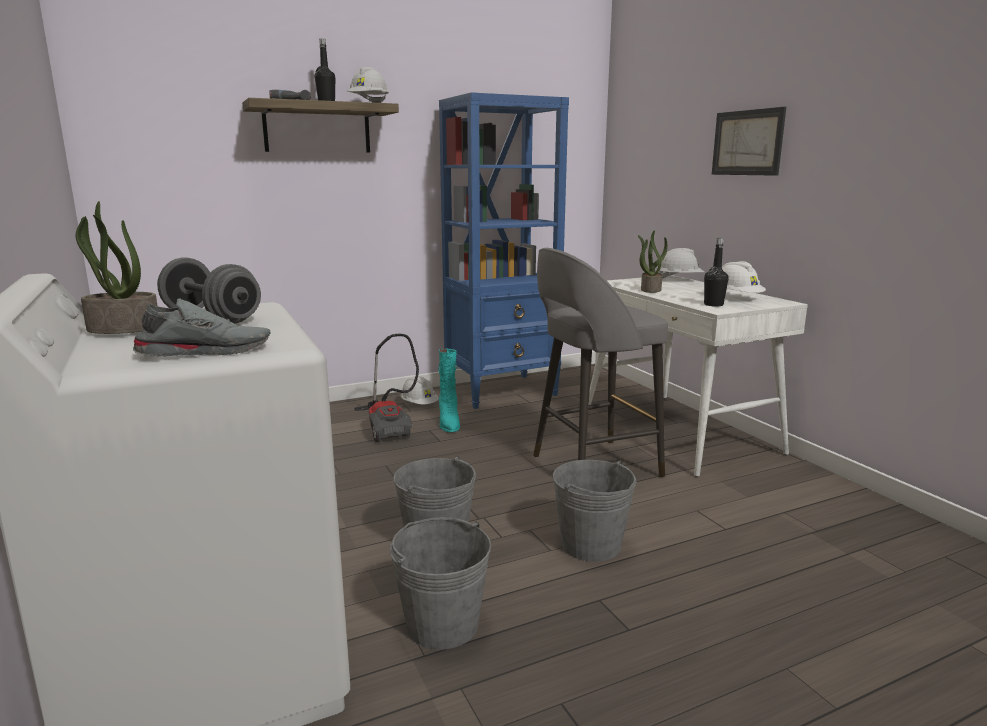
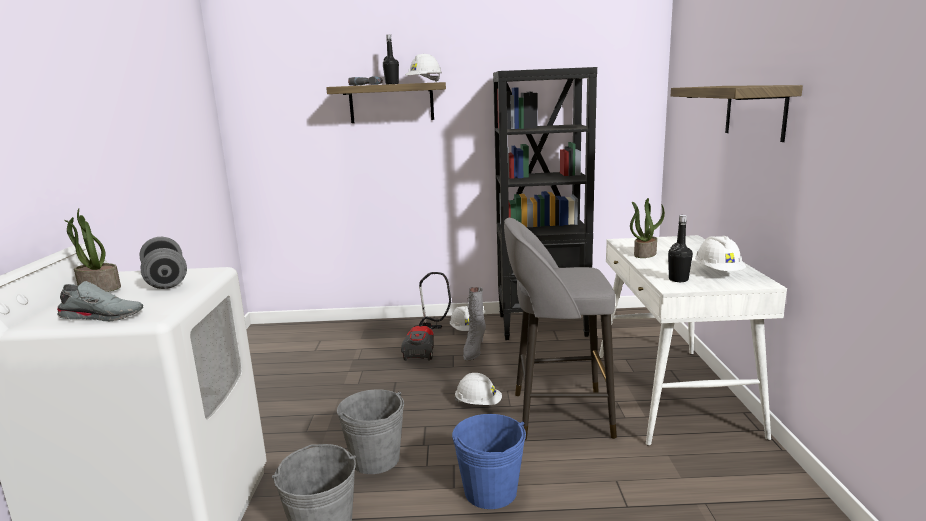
camera: 25 degrees right, 0 degrees up
(449, 422) = (474, 350): turquoise boot -> grey boot
(502, 391) = (543, 325): blue bookcase -> black bookcase
(591, 545) = (490, 491): grey bucket -> blue bucket
(679, 279) = (696, 242): white hard hat -> white hard hat (478, 404)
(747, 143) = (755, 111): picture -> shelf

